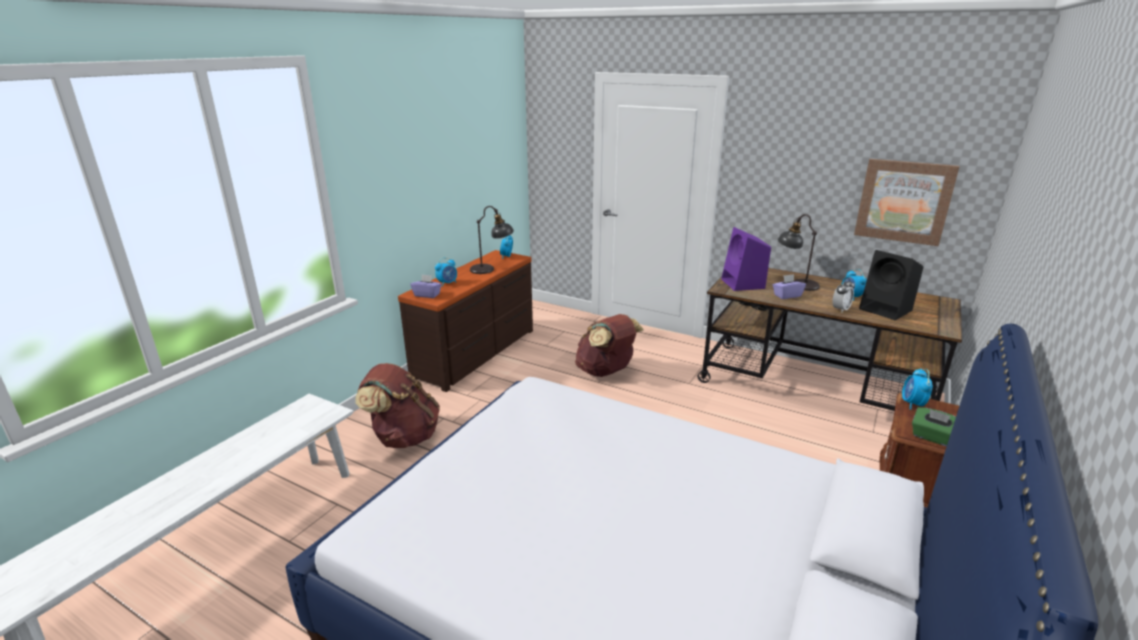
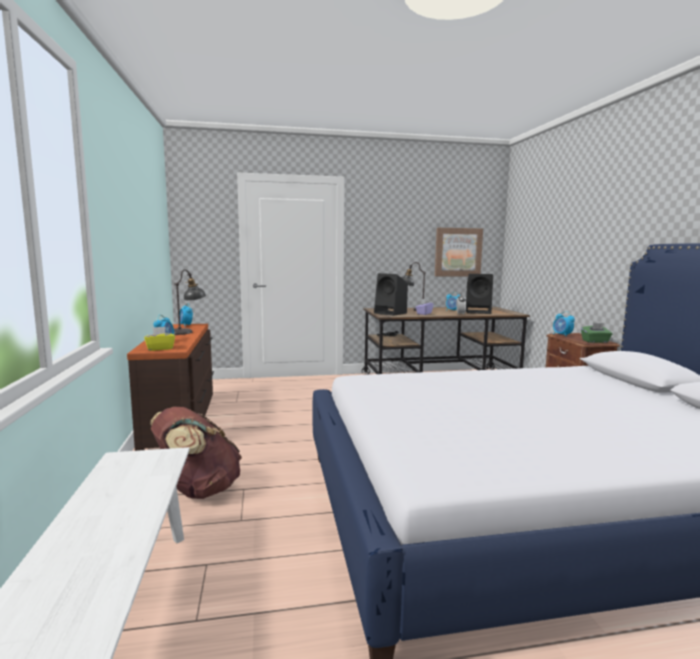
camera: 40 degrees left, 15 degrees down
(427, 295) = (160, 348): purple tissue box -> yellow tissue box
(606, 372) = (309, 403): brown backpack -> none
(743, 284) = (391, 313): purple speaker -> black speaker

